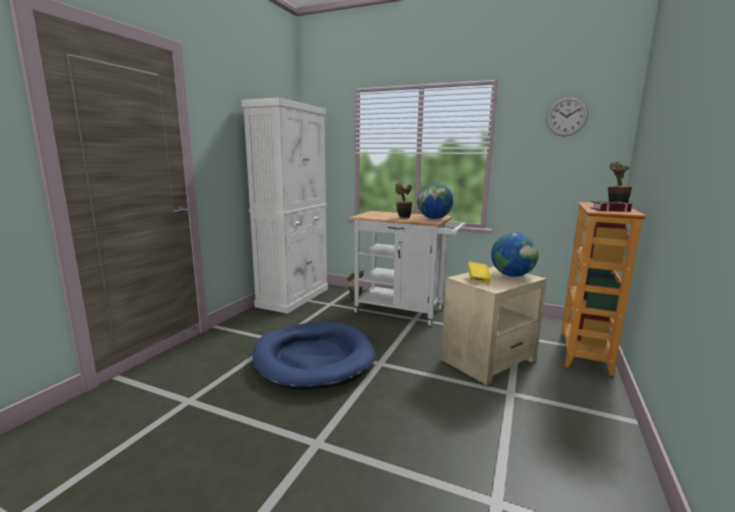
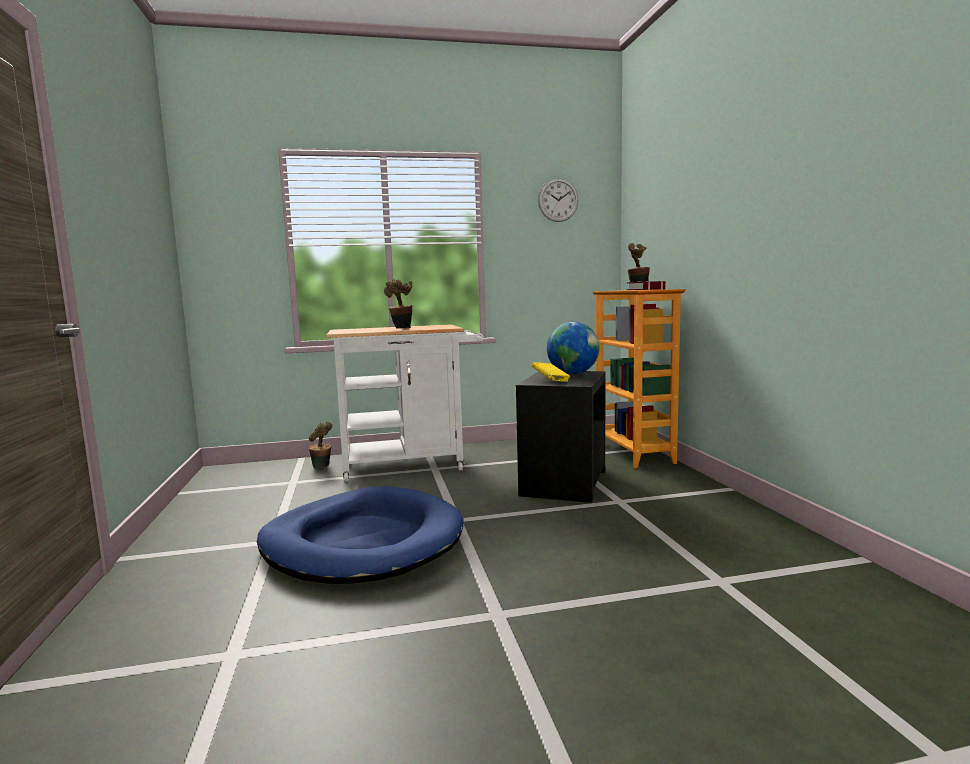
camera: 35 degrees left, 5 degrees down
(294, 297) = (218, 488): white cabinet -> none
(434, 218) = (441, 326): globe -> none
(489, 360) = (565, 482): beige side table -> black side table

